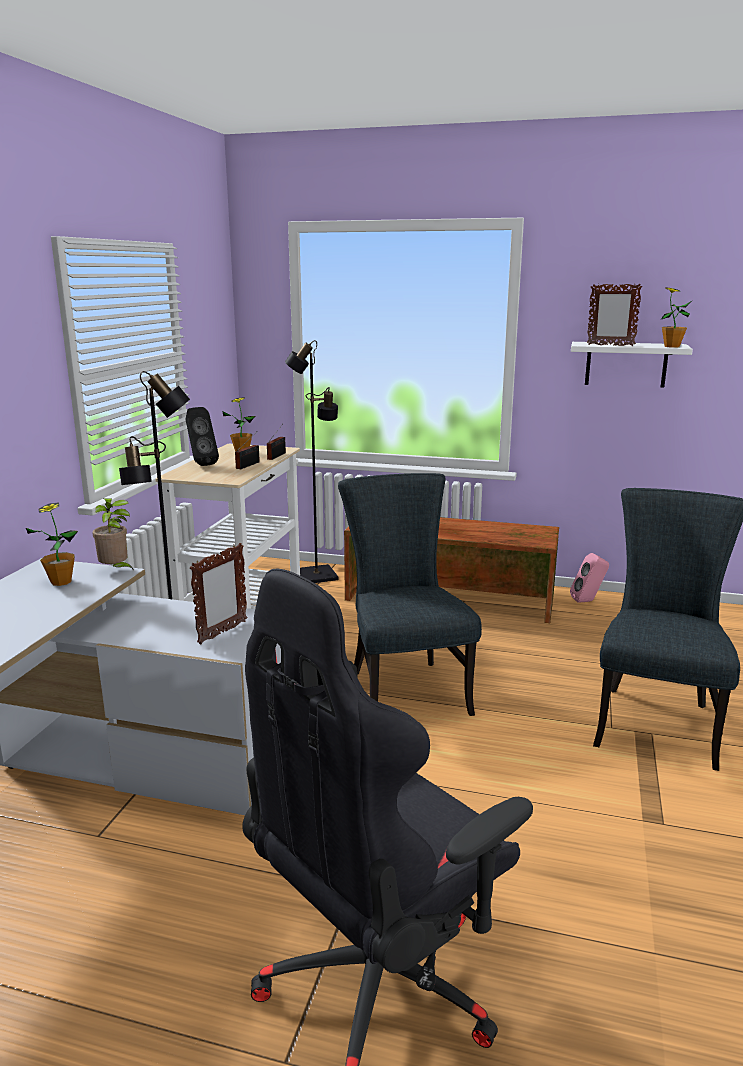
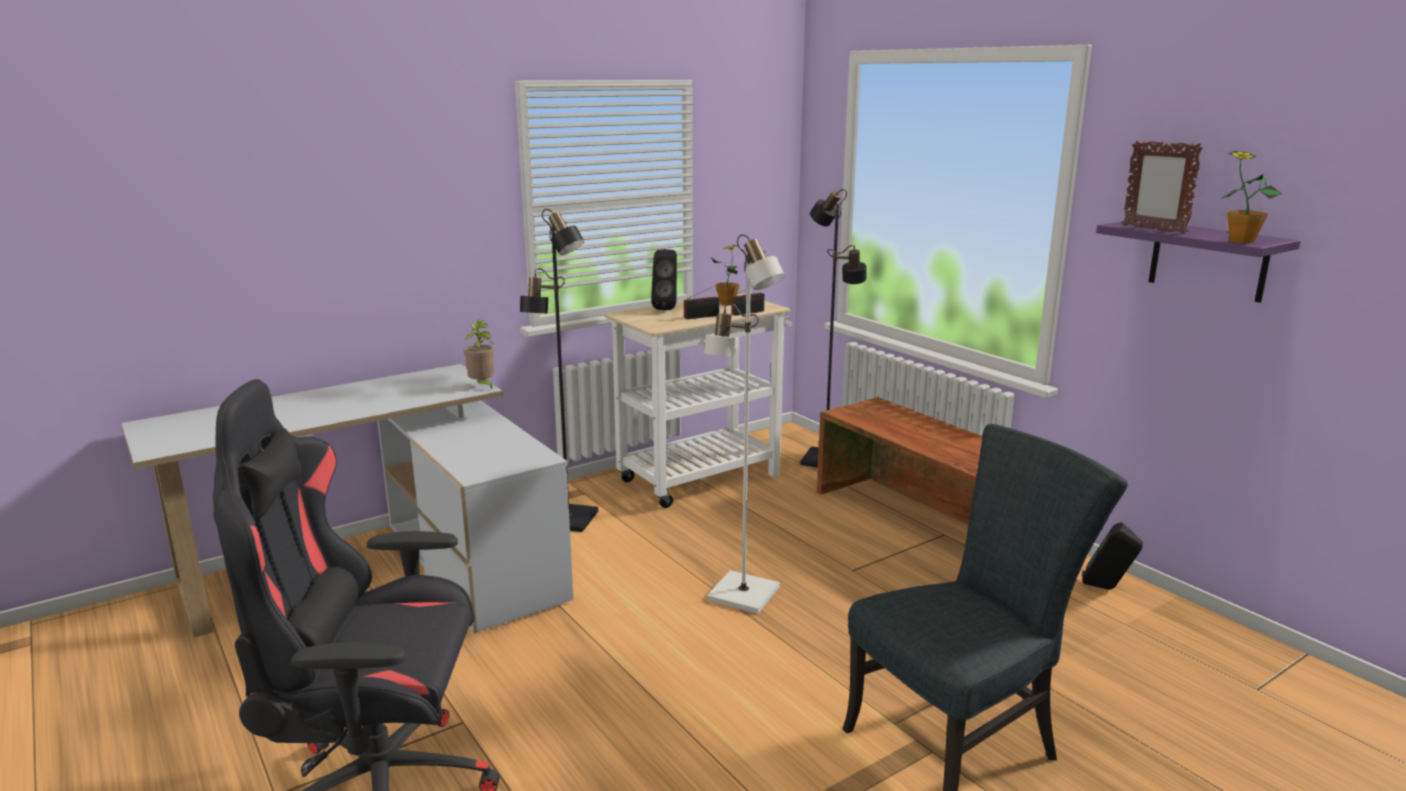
camera: 40 degrees right, 0 degrees up
(61, 582) = (436, 384): potted plant -> none
(222, 633) = (495, 460): picture frame -> none
(404, 688) = (743, 593): grey chair -> white floor lamp
(588, 601) = (1107, 588): pink speaker -> black speaker
(626, 364) = (1208, 260): white shelf -> purple shelf

